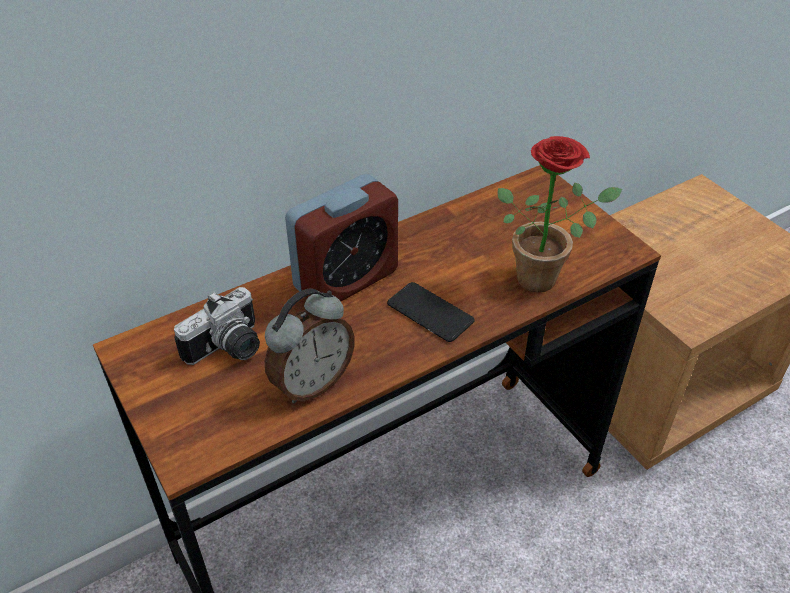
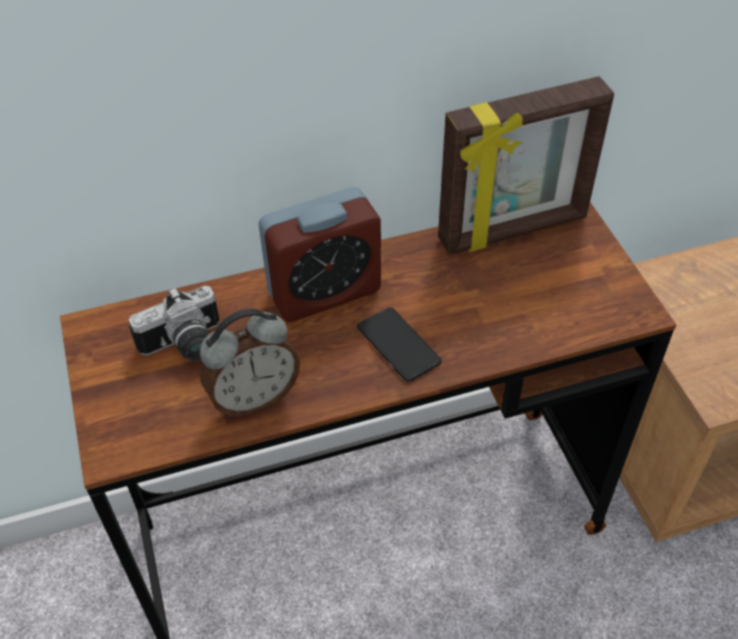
camera: 15 degrees right, 5 degrees up
(496, 202) = (513, 231): none -> picture frame
(544, 276) = (534, 326): potted plant -> none

